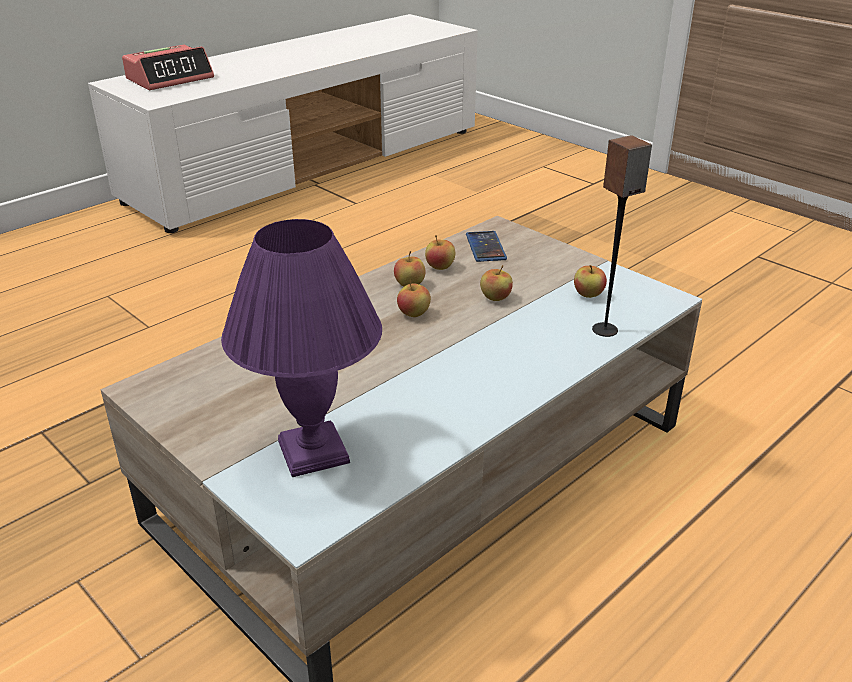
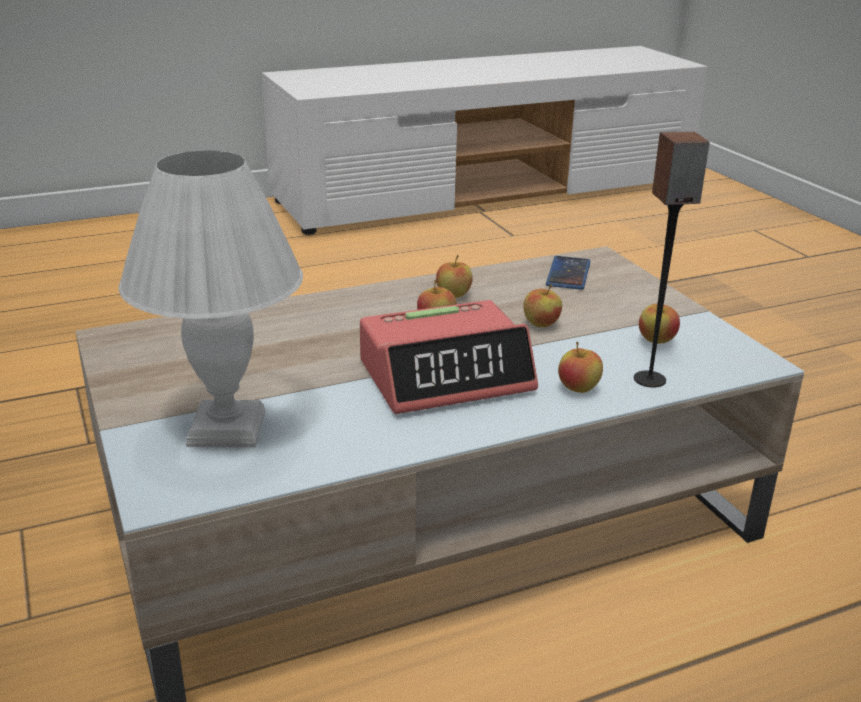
camera: 20 degrees right, 5 degrees down
(170, 78) = (341, 76): alarm clock -> alarm clock (446, 375)
(312, 453) = (224, 429): purple table lamp -> white table lamp
(440, 267) = (500, 284): apple -> apple (578, 388)

